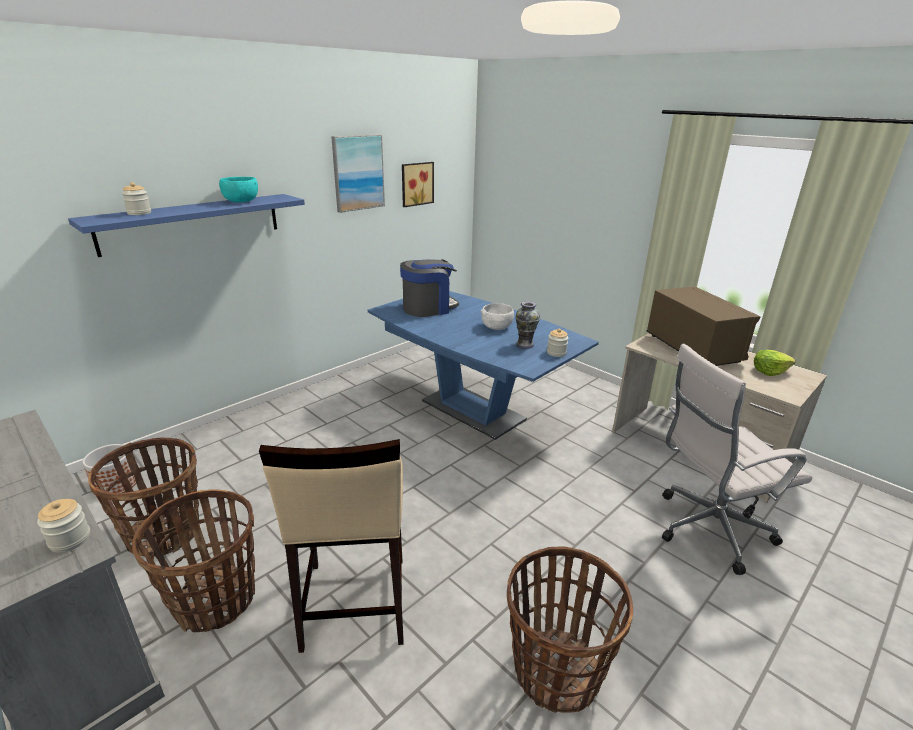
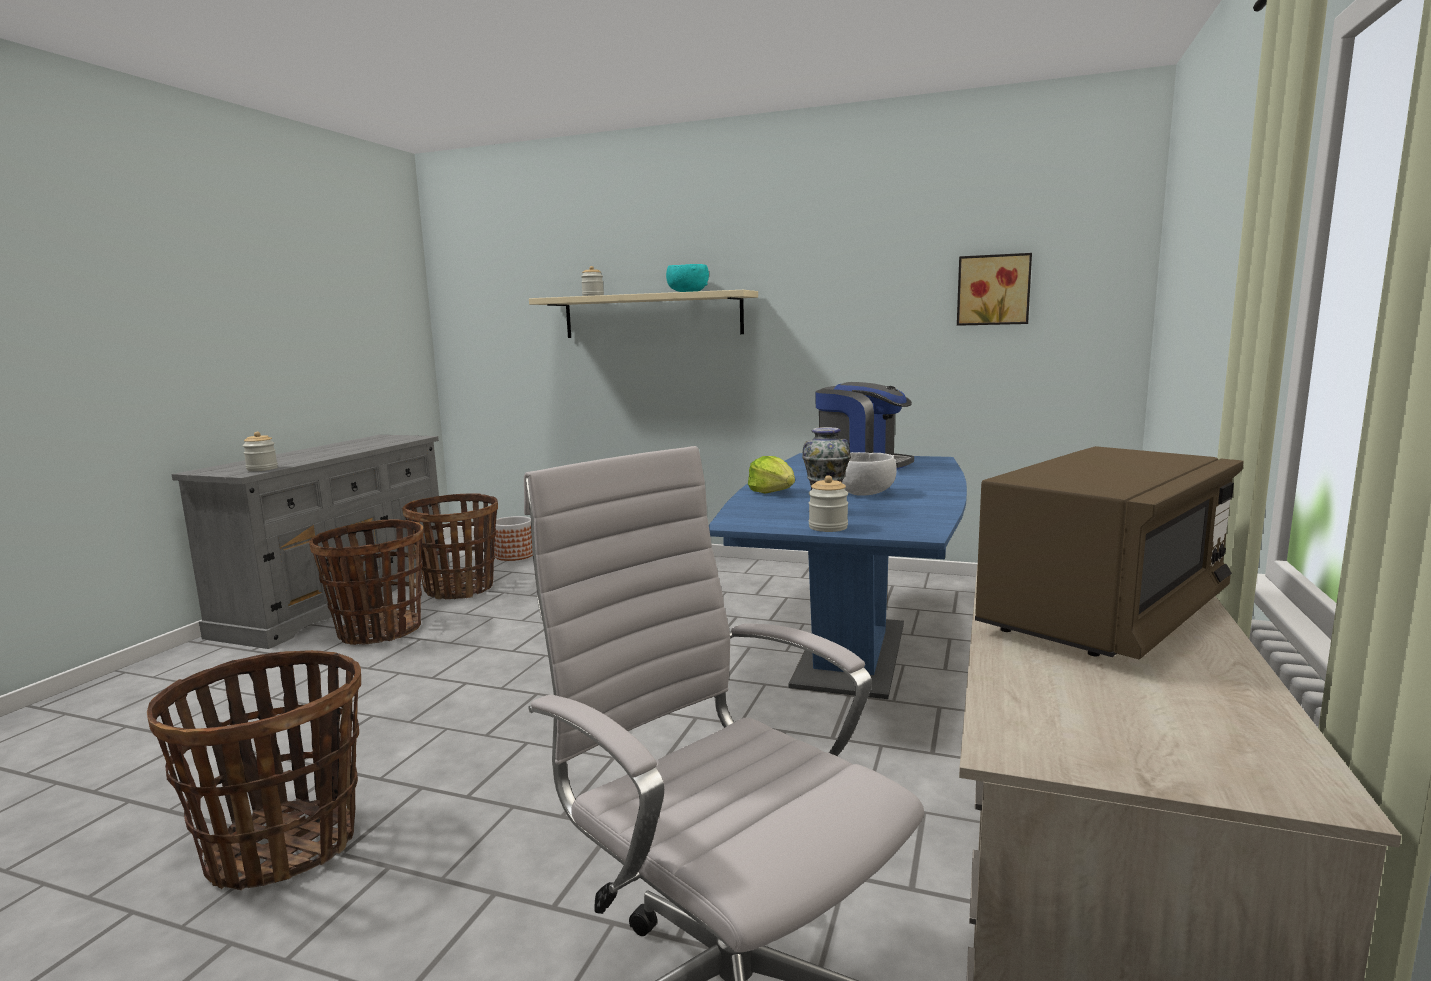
camera: 65 degrees right, 15 degrees down
(192, 223) = (651, 315): blue shelf -> beige shelf
(354, 603) = (387, 688): beige stool -> none
(358, 173) = (875, 268): picture -> none
(769, 371) = (1164, 714): lettuce -> lettuce (772, 492)

